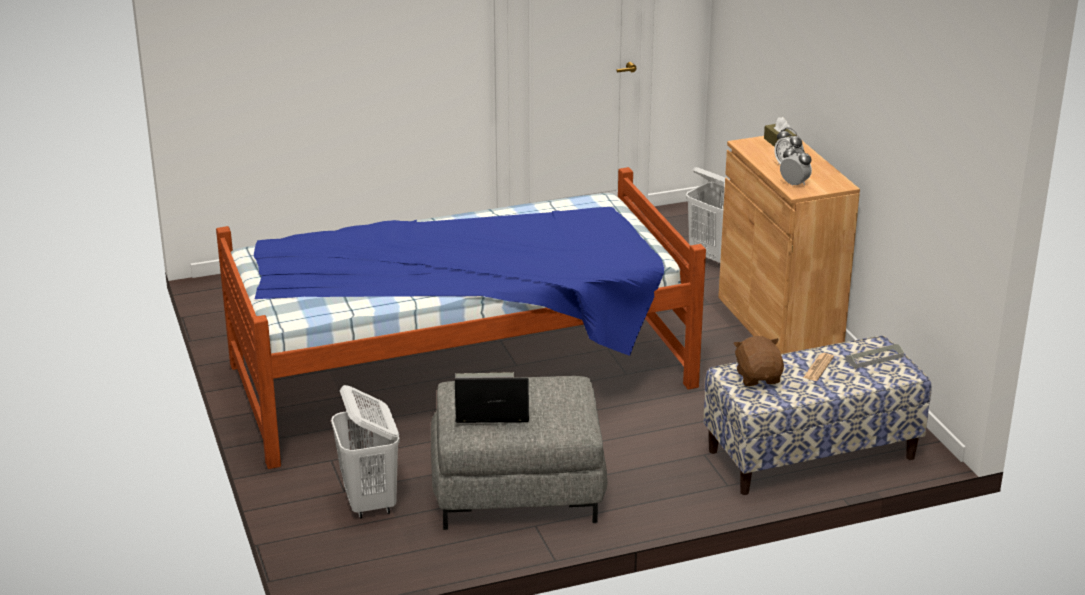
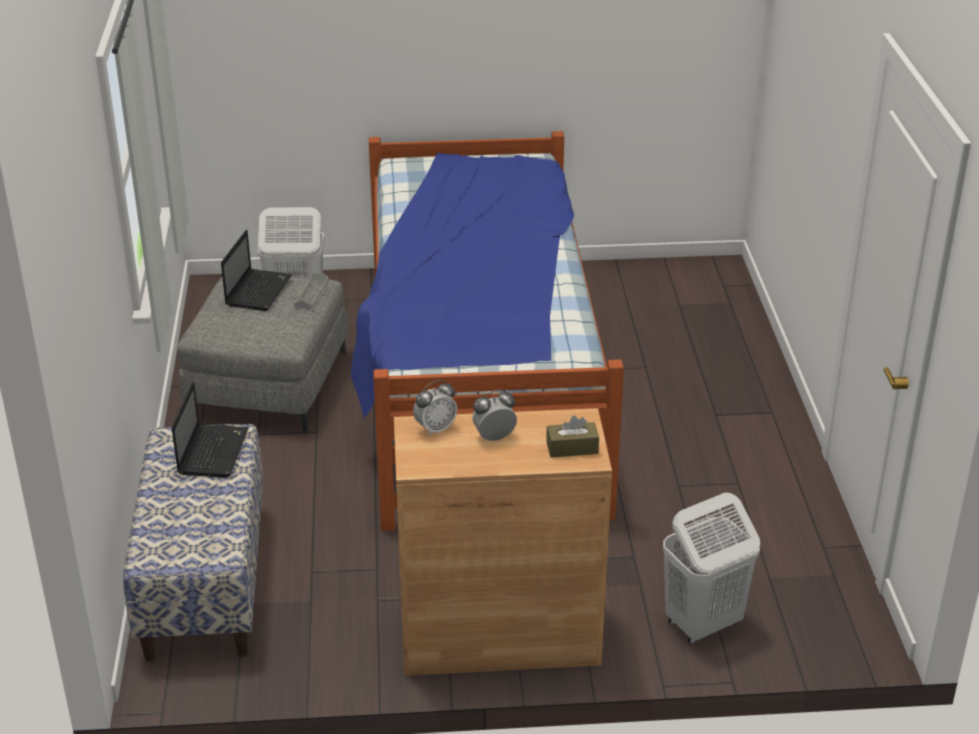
camera: 105 degrees right, 5 degrees up
(758, 377) = (213, 451): brown plush toy -> laptop
(818, 368) = (205, 497): newspaper -> none
(874, 358) = (195, 545): grey tray -> none

